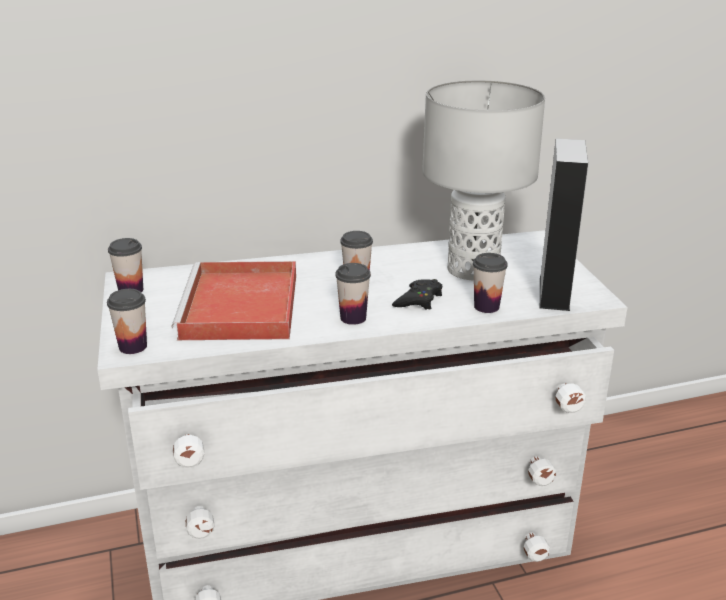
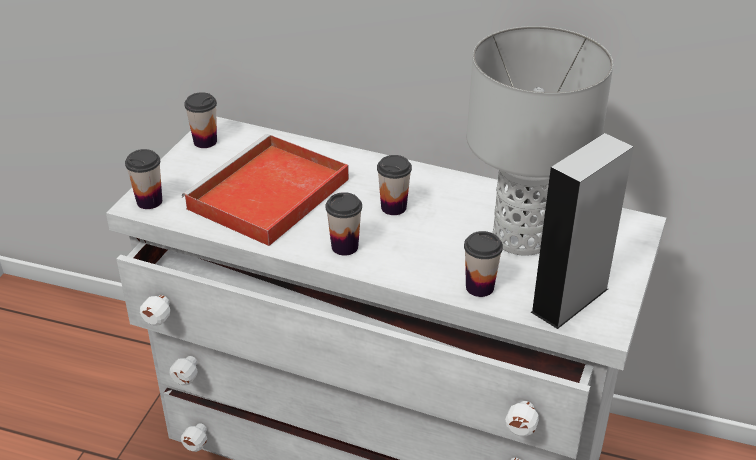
camera: 35 degrees right, 10 degrees up
(418, 300) = (425, 252): black game controller -> none

